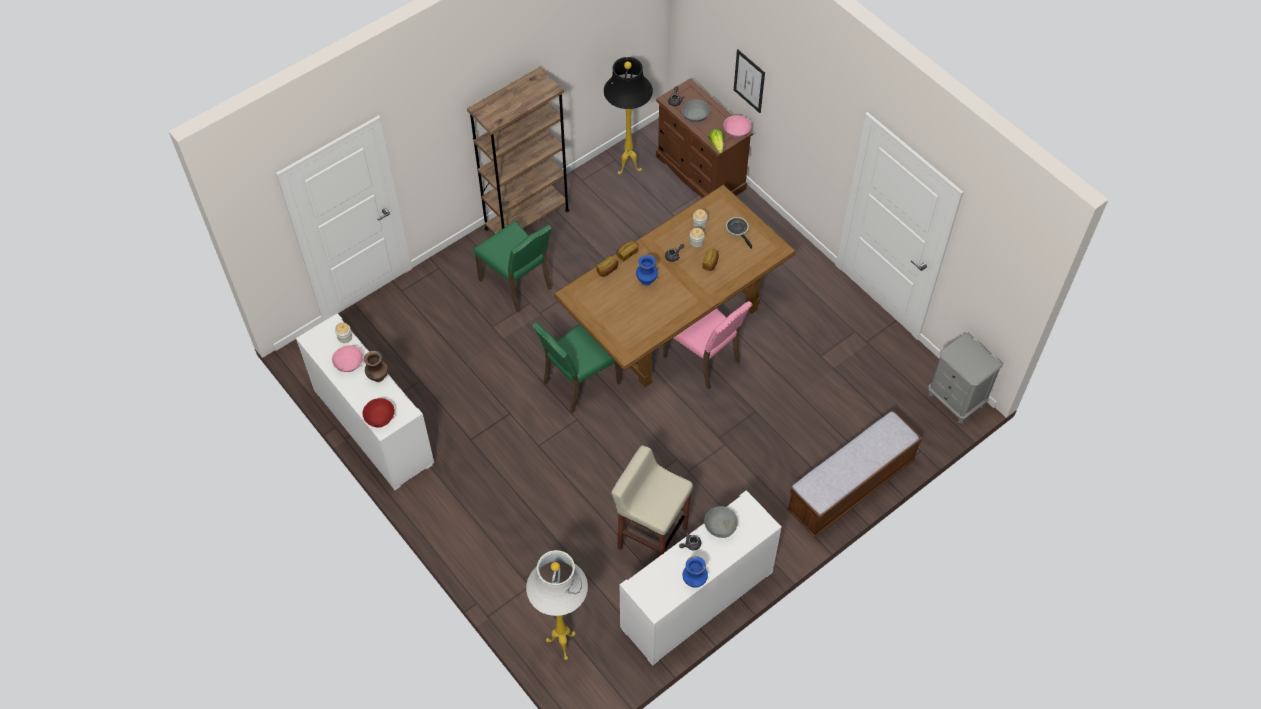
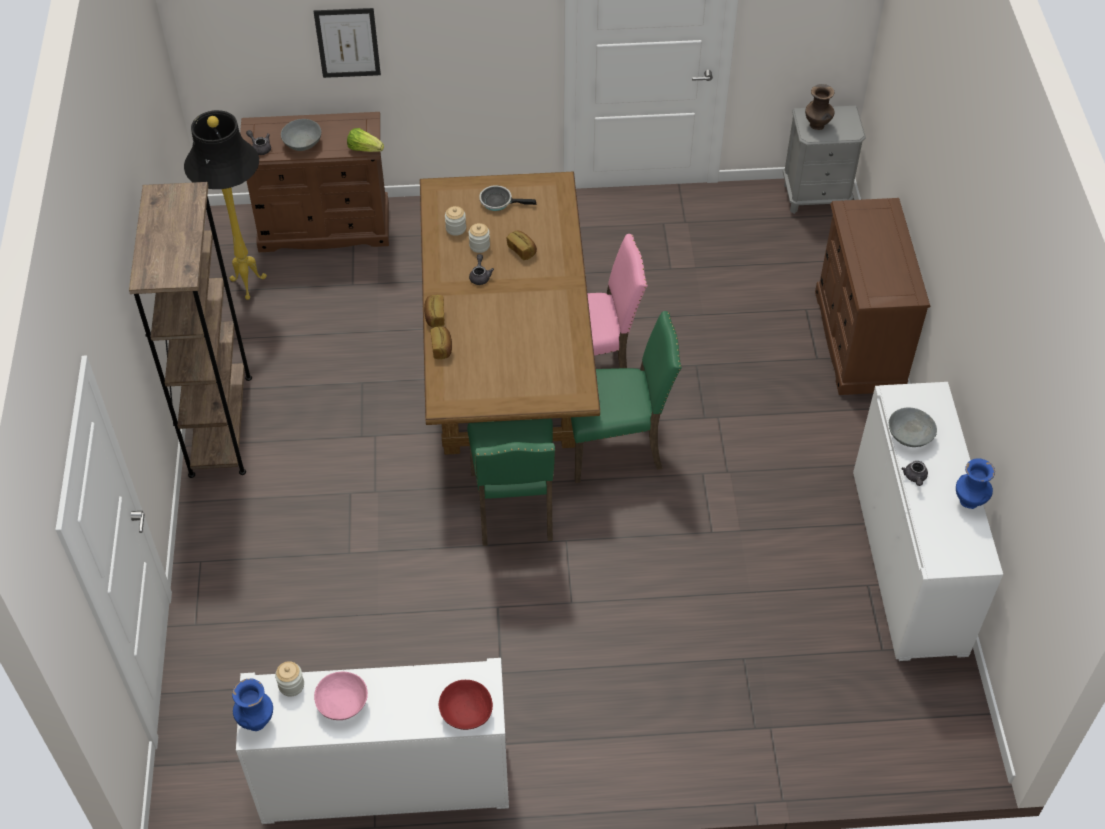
camera: 55 degrees left, 5 degrees down
(378, 377) = (397, 680): brown vase -> brown vase (817, 126)
(518, 284) = (309, 489): green chair -> green chair (616, 446)
(562, 643) = (877, 735): white floor lamp -> none
(647, 281) = (492, 320): blue vase -> blue vase (256, 721)
(651, 537) = (792, 559): beige stool -> none
(736, 132) = (364, 123): pink bowl -> none
(850, 486) = (858, 340): bench -> brown dresser

